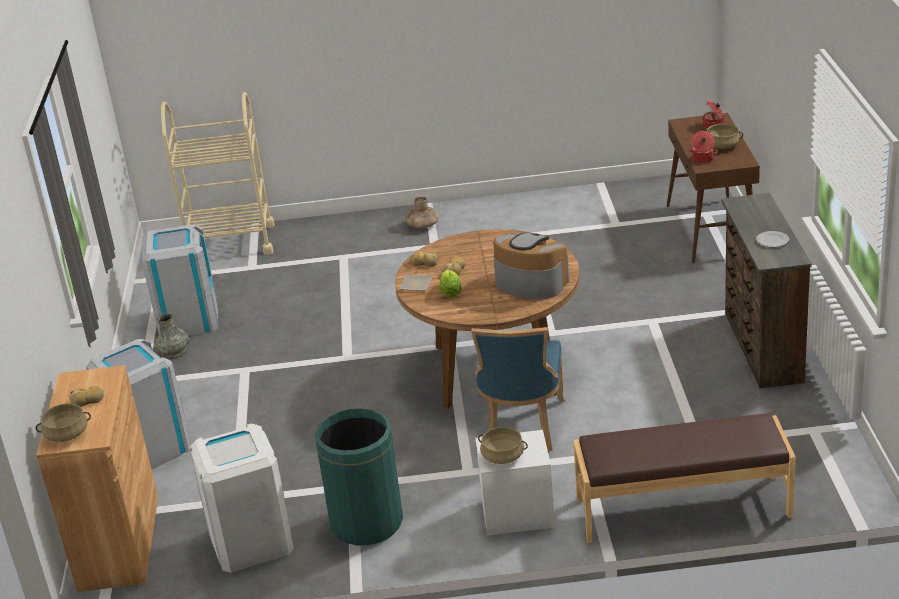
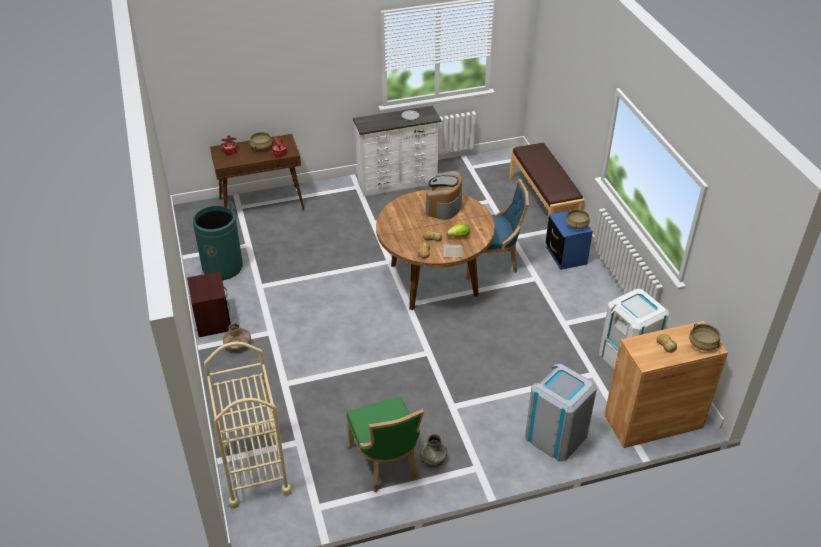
camera: 105 degrees left, 10 degrees up
(188, 320) = (386, 463): grey trash can -> green chair
(367, 522) = (593, 311): green trash can -> green trash can (223, 267)
(470, 208) = (212, 321): none -> brown nightstand
(517, 513) = (566, 256): white nightstand -> blue nightstand
(761, 347) = (398, 183): brown dresser -> white dresser

